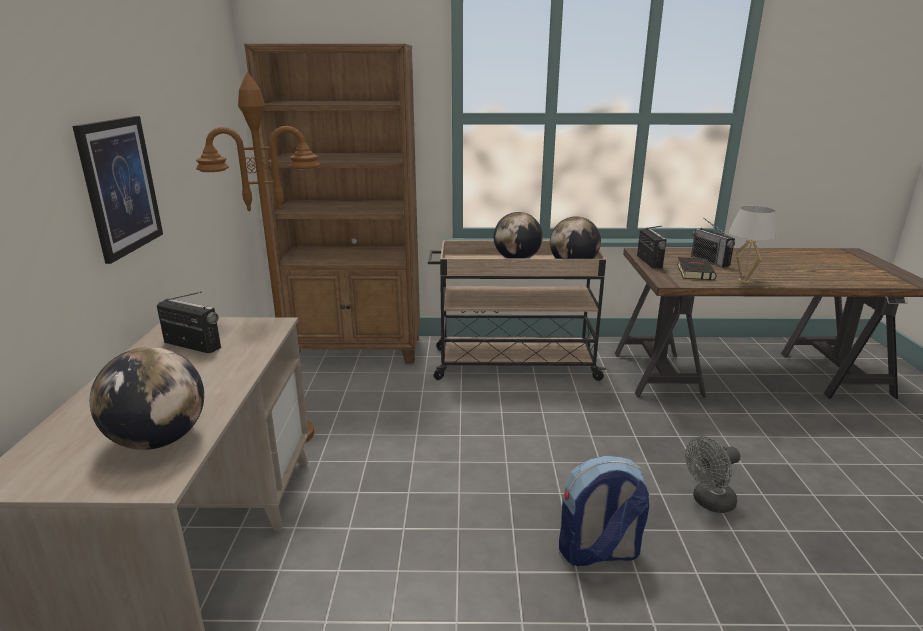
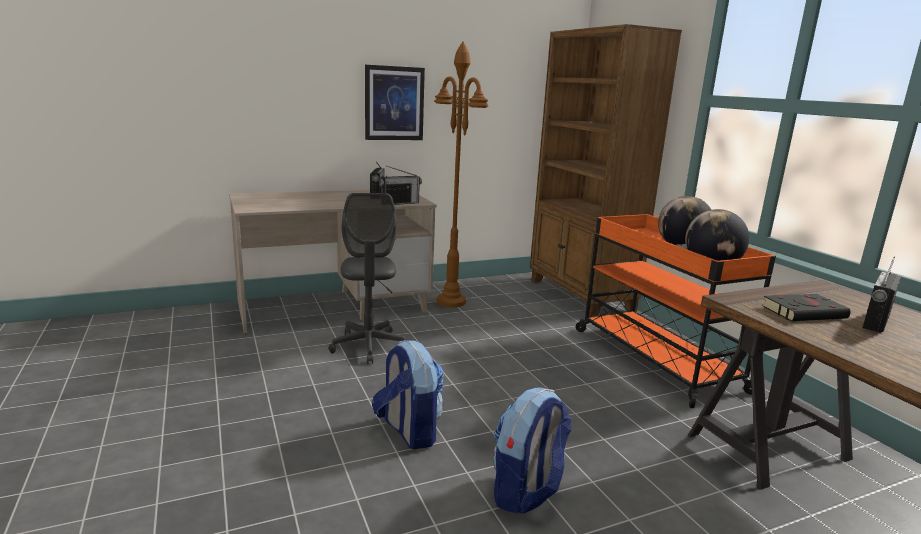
camera: 65 degrees right, 5 degrees down
(159, 440) = (281, 204): globe -> none
(373, 540) = (368, 346): none -> grey office chair
(513, 364) = (654, 358): beige cart -> orange cart
(649, 262) = (789, 291): radio -> radio (400, 203)
(709, 502) = (527, 492): grey fan -> backpack
(743, 281) = (828, 339): white table lamp -> none

